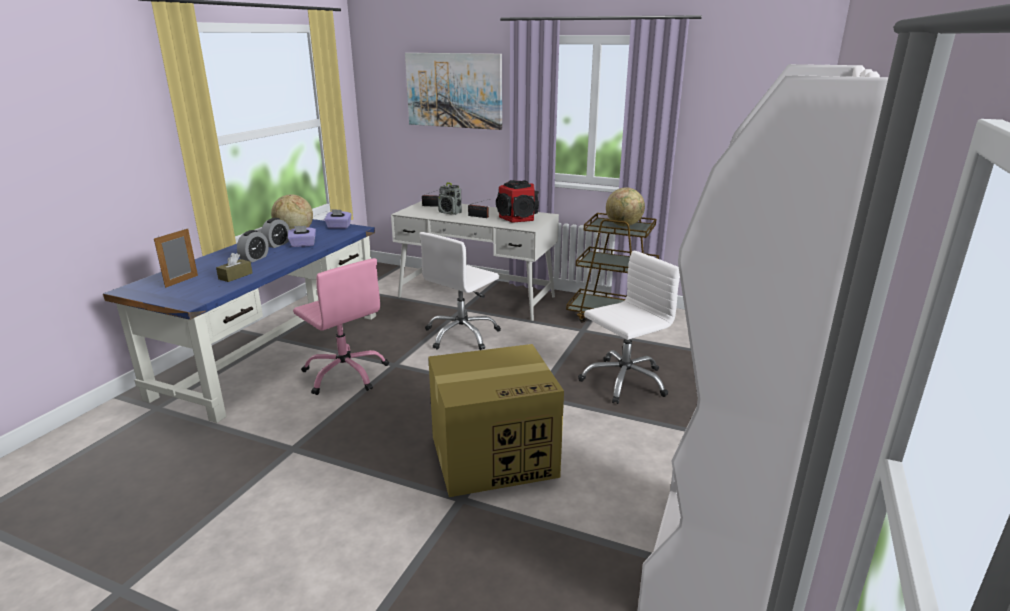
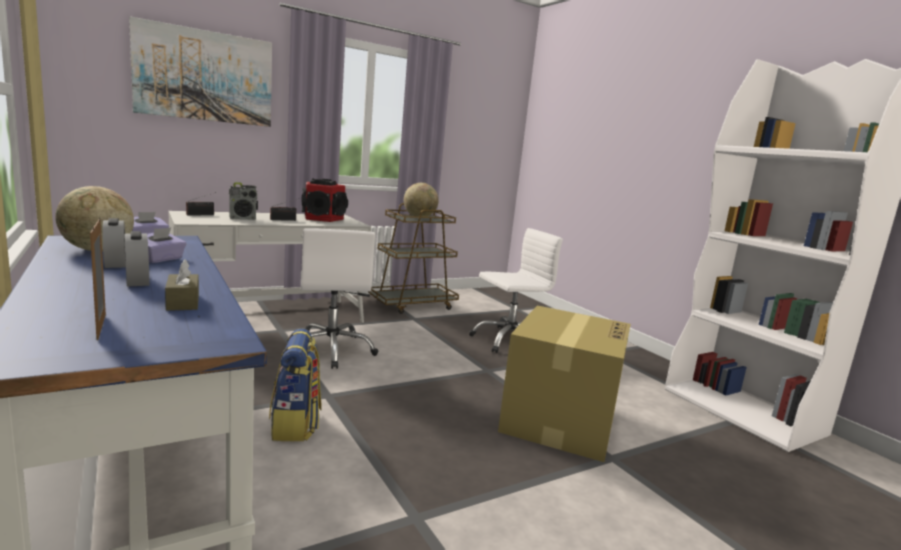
camera: 55 degrees left, 10 degrees down
(345, 374) = (296, 425): pink office chair -> backpack
(624, 381) = (509, 341): white office chair -> white office chair turned 60 degrees clockwise

